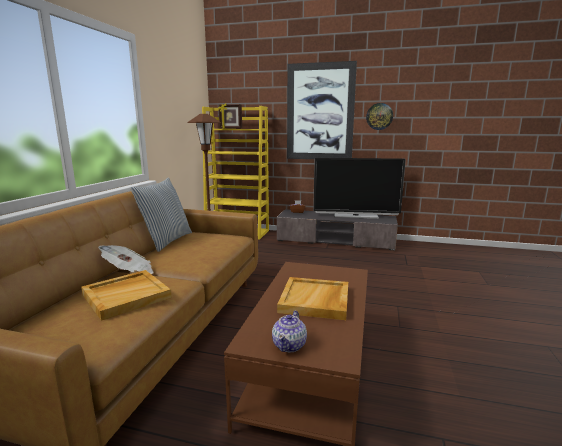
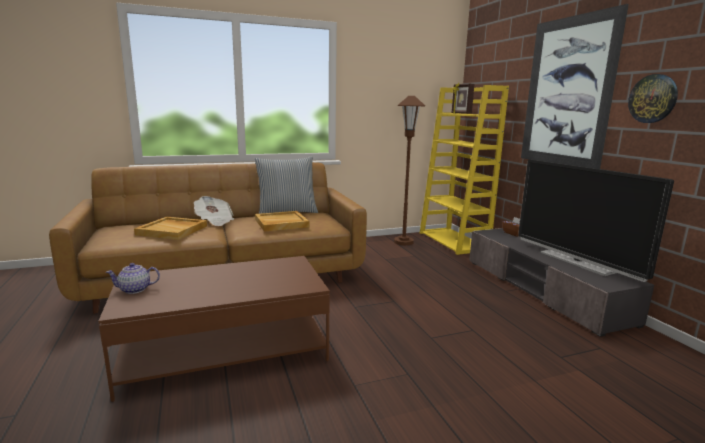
camera: 55 degrees right, 0 degrees up
(315, 300) = (222, 282): beige tray -> beige tray (281, 223)

